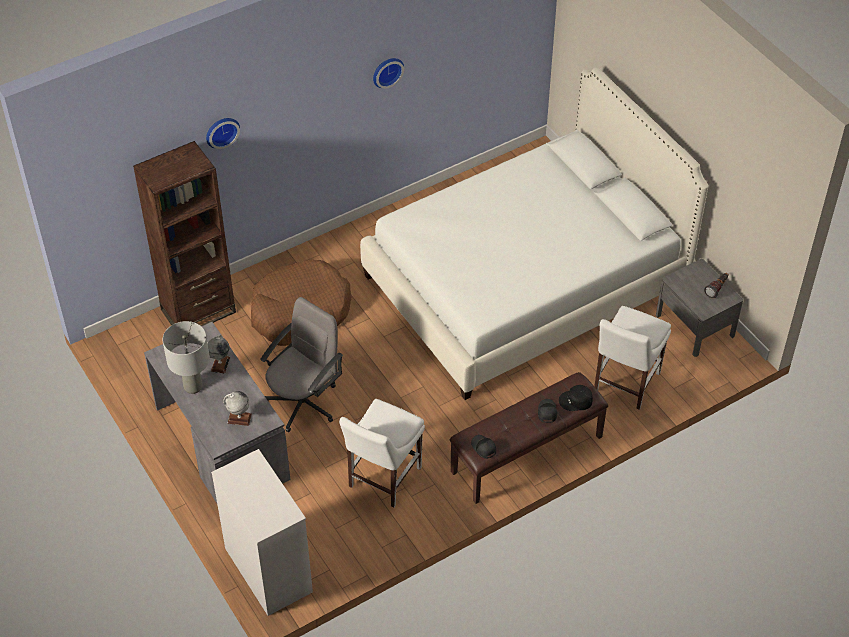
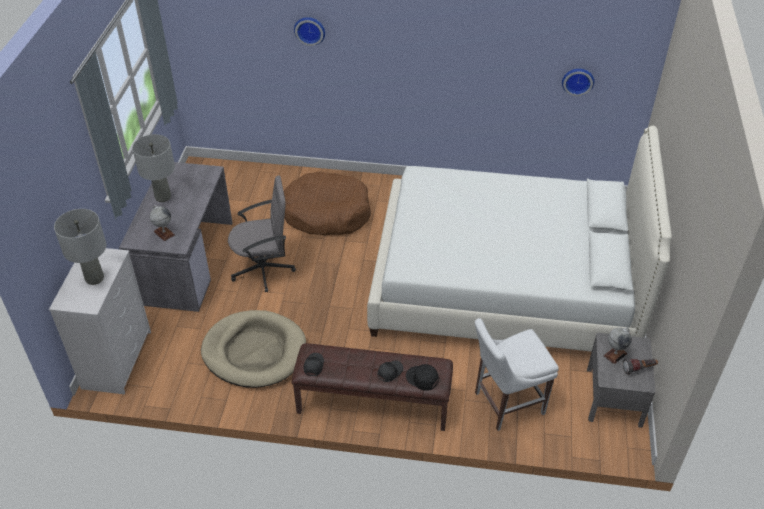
camera: 40 degrees right, 5 degrees down
(198, 311) = (267, 177): brown bookcase -> none
(220, 364) = (195, 193): globe -> globe (615, 354)
(262, 491) = (95, 278): none -> grey table lamp
(382, 479) = (254, 352): white chair -> beige dog bed
(386, 71) = (473, 49): wall clock -> wall clock (578, 80)

